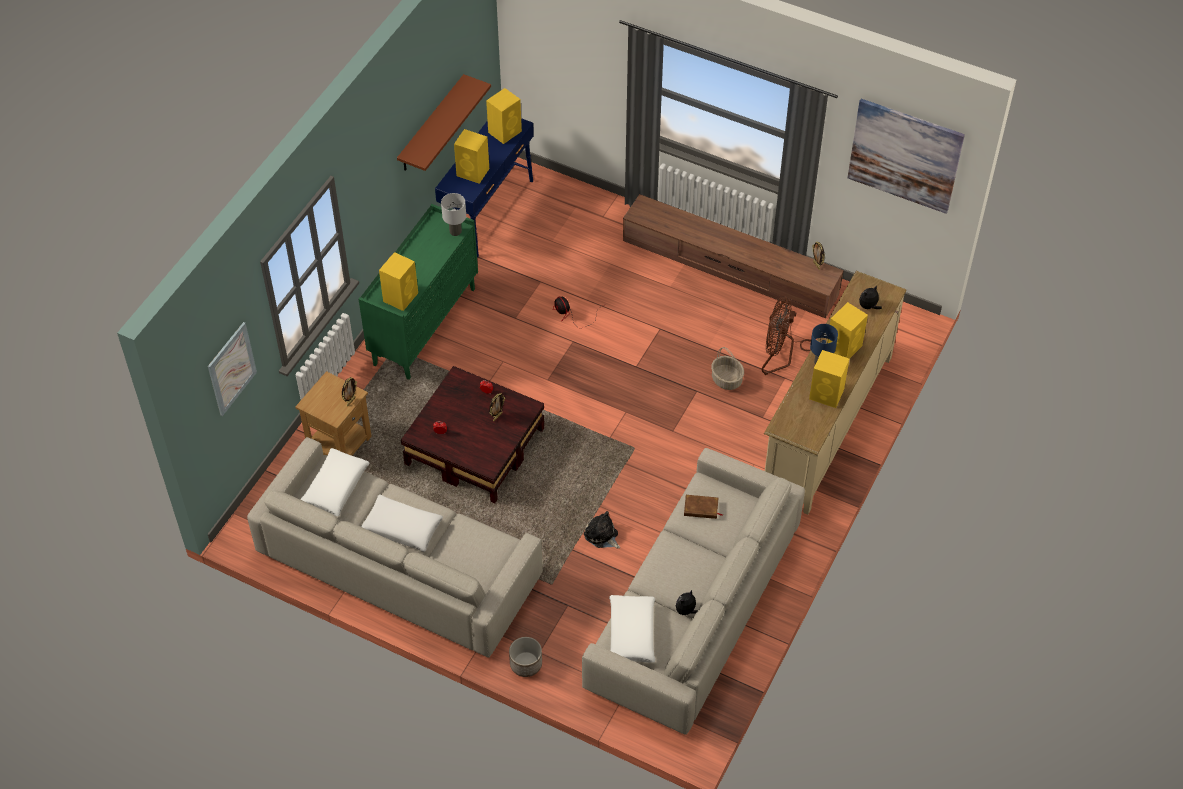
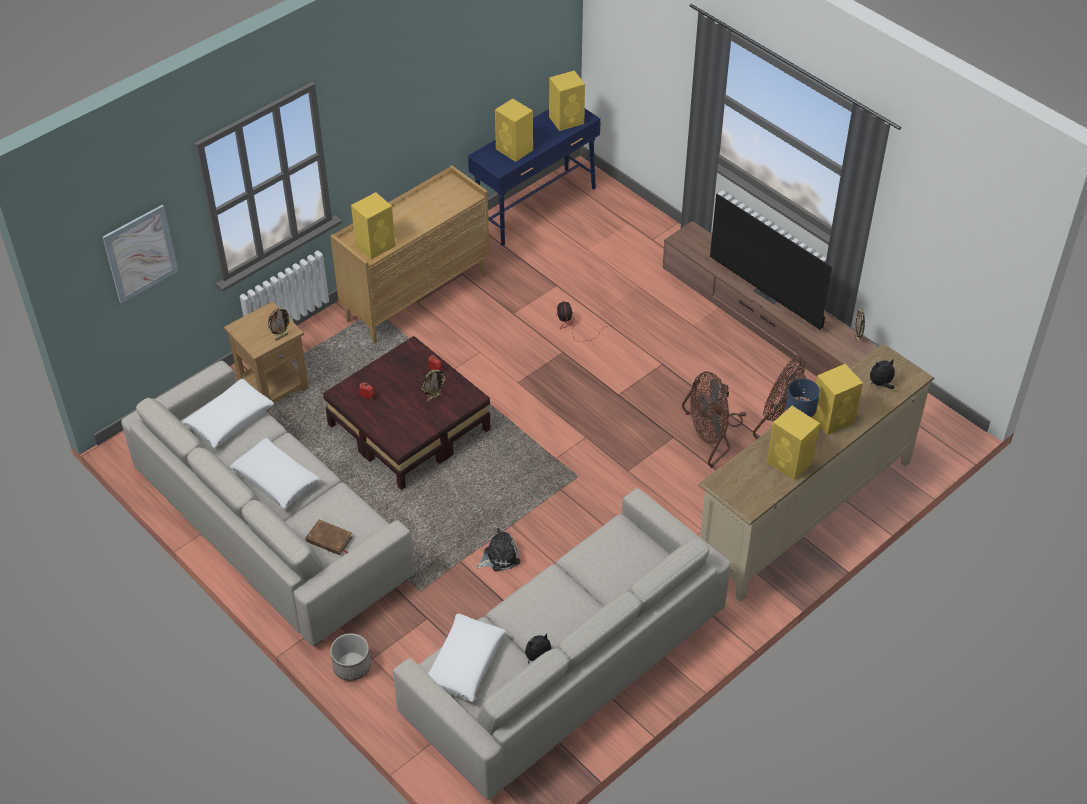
camera: 20 degrees right, 5 degrees down
(424, 326) = (416, 297): green dresser -> brown dresser
(431, 125) = (471, 80): brown shelf -> none
(456, 232) = (464, 198): white table lamp -> none
(602, 536) = (499, 557): plush toy -> plush toy turned 90 degrees clockwise
(701, 508) = (606, 553): brown book -> brown book (329, 540)
(727, 380) = (712, 434): basket -> brown fan
(731, 244) = (770, 293): none -> television
(905, 155) = (968, 218): picture -> none

